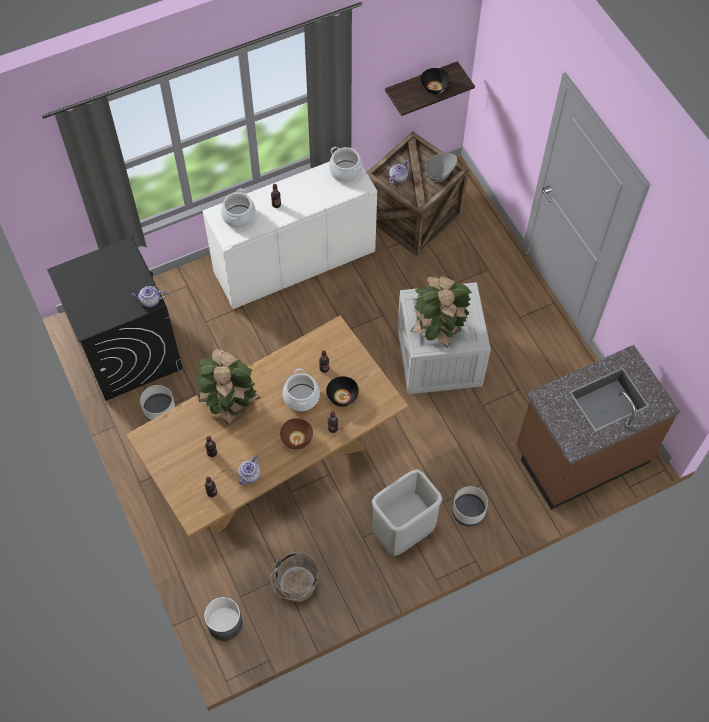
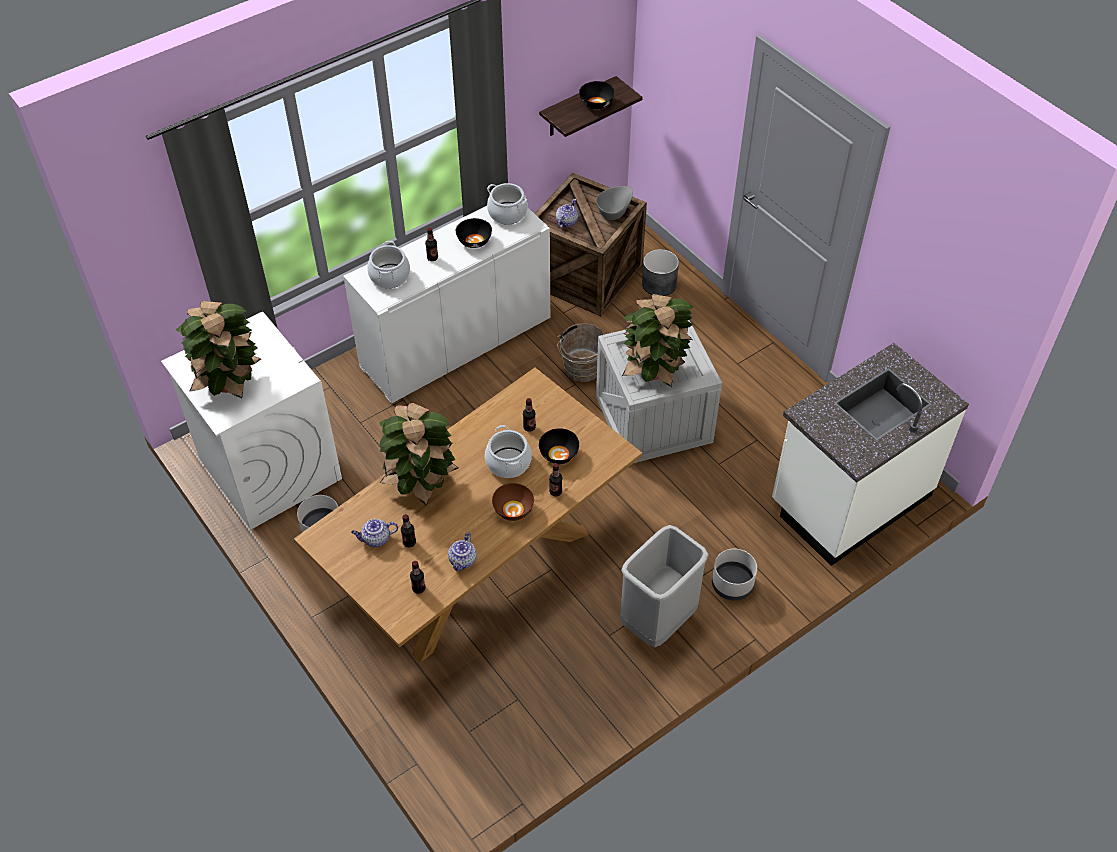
camera: 10 degrees left, 10 degrees down
(95, 299) = (229, 385): none -> potted plant
(128, 350) = (269, 468): black washing machine -> white washing machine
(150, 301) = (298, 377): teapot -> teapot (376, 539)
(224, 624) = (455, 769): grey planter -> grey planter (658, 284)
(296, 588) = (538, 709): brown bucket -> brown bucket (581, 370)
(313, 194) = (474, 241): none -> black bowl
(580, 455) = (849, 499): brown counter -> white counter

